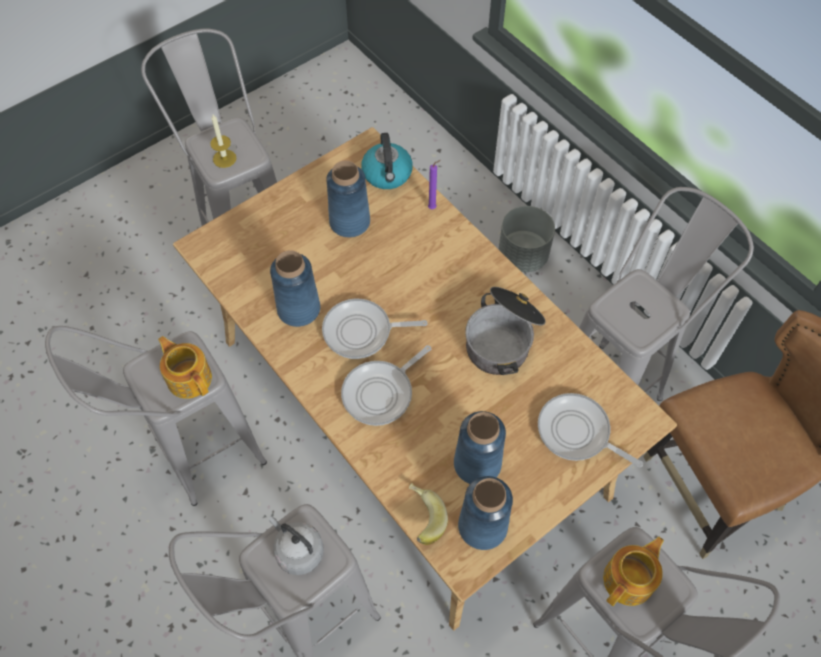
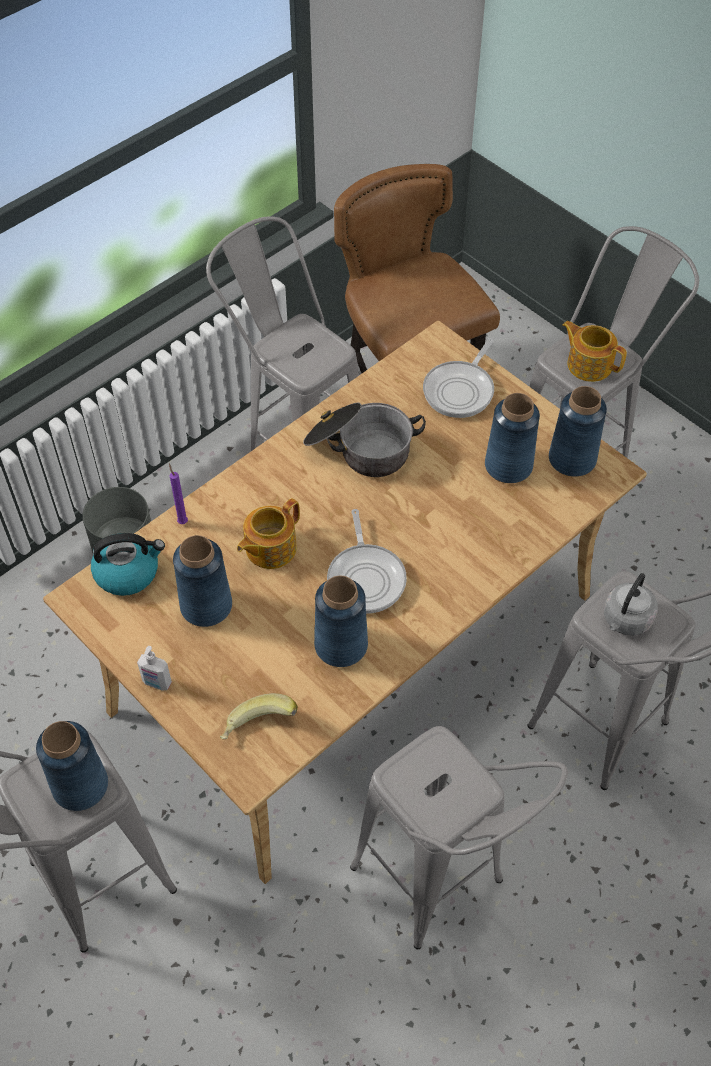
camera: 95 degrees left, 5 degrees down
(189, 377) = (440, 764): teapot -> teapot (269, 548)
(224, 158) = (80, 786): candle -> blue vase
(287, 192) = (156, 683): none -> soap dispenser
(381, 393) = (441, 552): frying pan -> none
(421, 518) = (575, 507): banana -> banana (259, 729)

